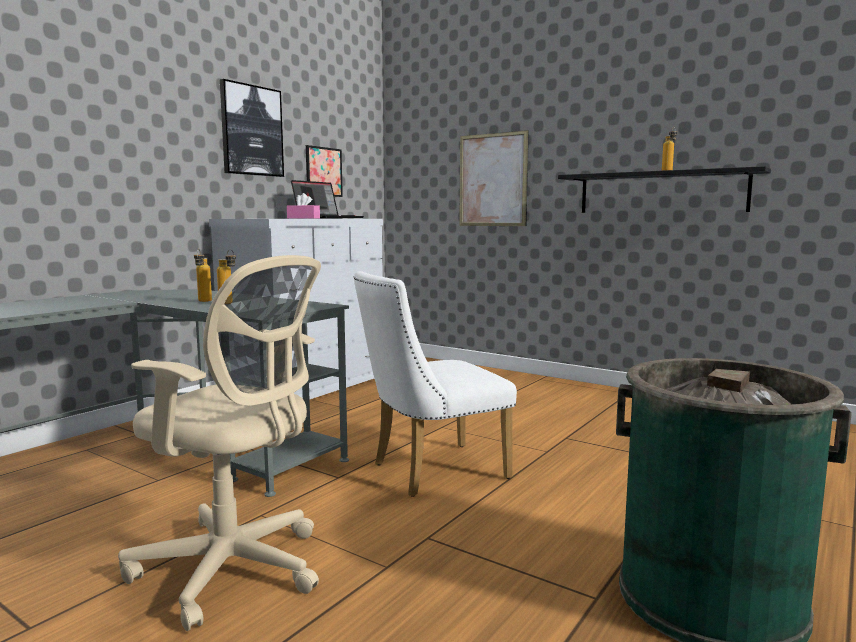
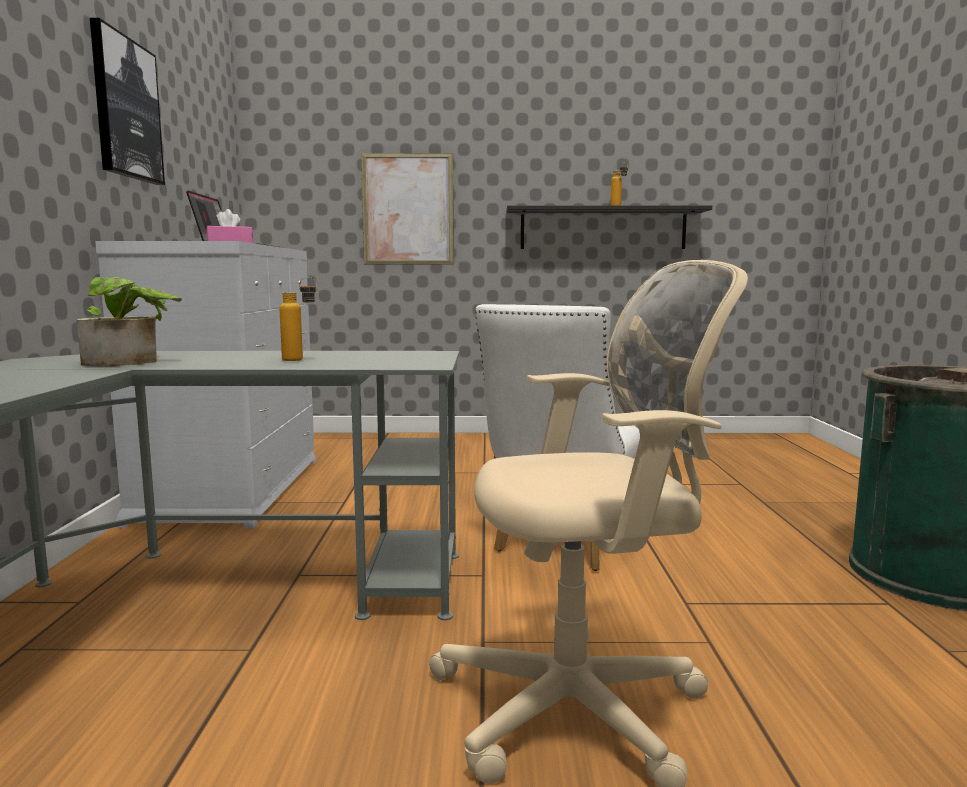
camera: 35 degrees left, 0 degrees up
(156, 297) = (129, 362): none -> potted plant
(203, 301) = (246, 361): bottle -> none
(323, 172) = (194, 184): picture -> none

